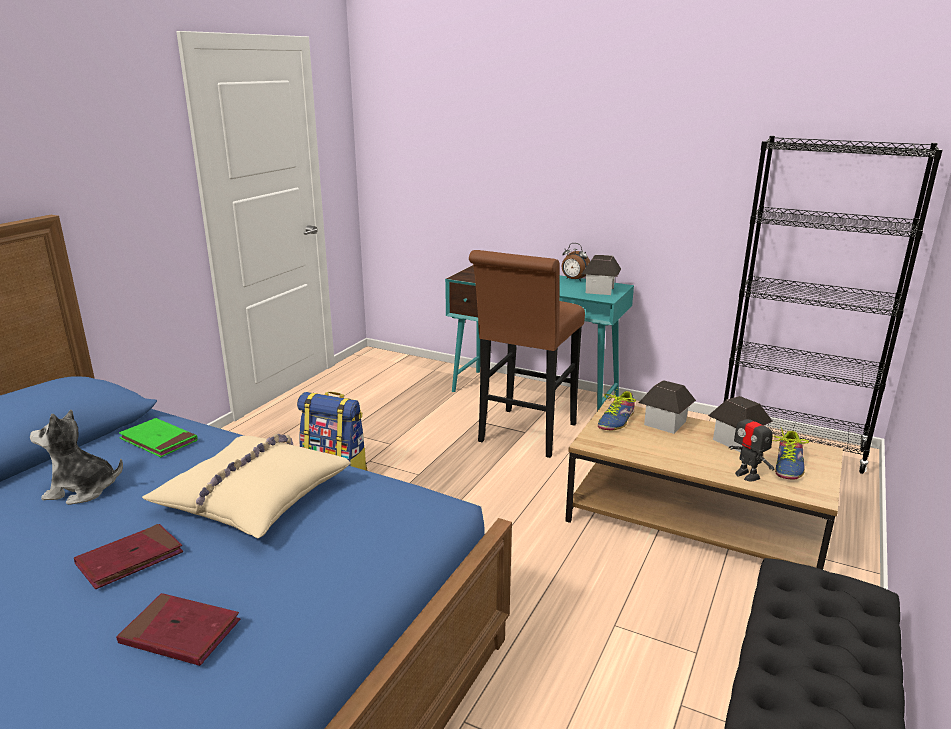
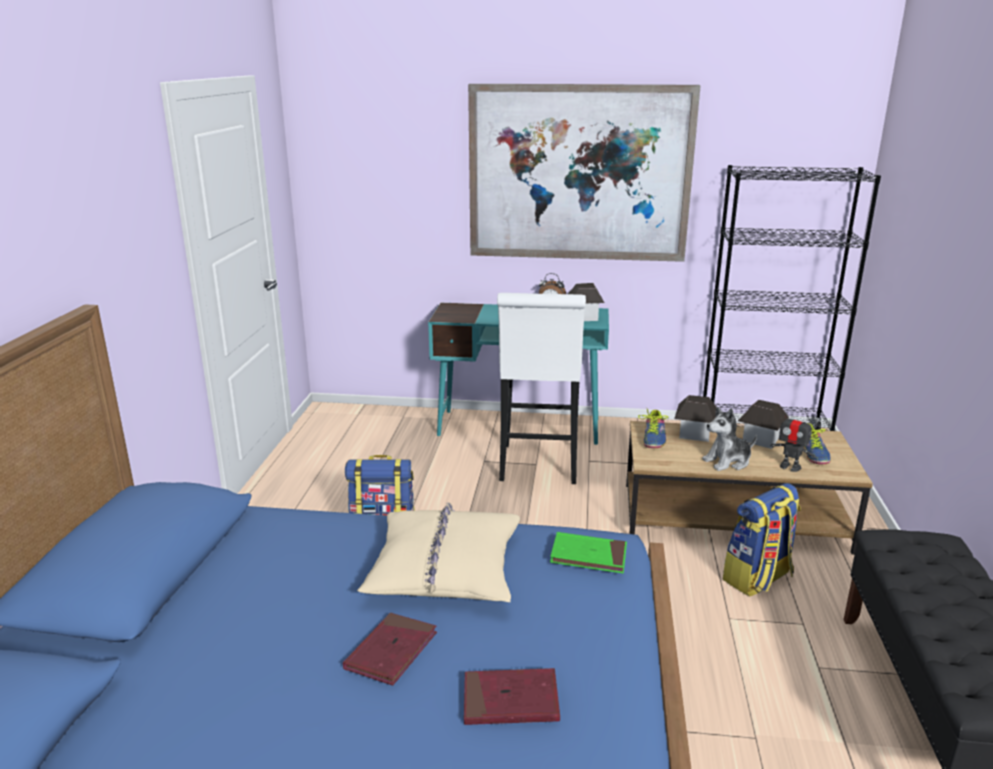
camera: 20 degrees left, 0 degrees up
(82, 490) = (264, 600): plush toy -> plush toy (727, 461)
(159, 440) = (289, 535): green book -> green book (588, 556)
(524, 436) = (538, 468): brown stool -> white stool
(610, 140) = (579, 173): none -> picture
(677, 592) = (758, 578): none -> backpack

